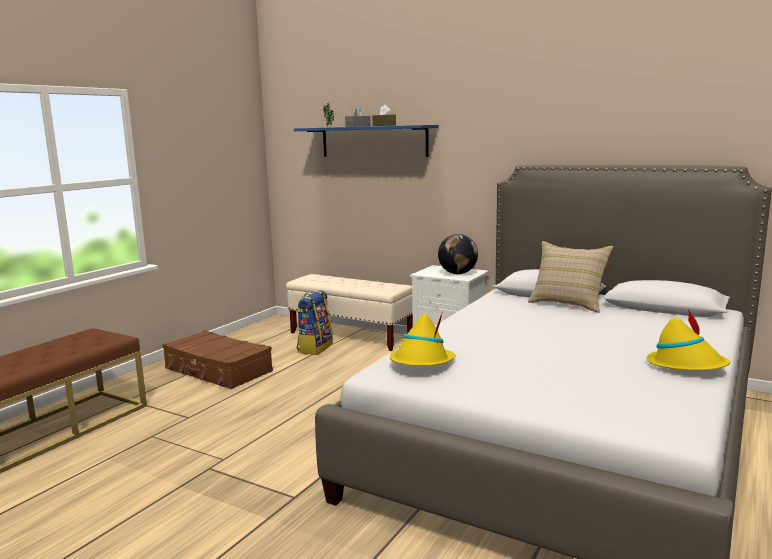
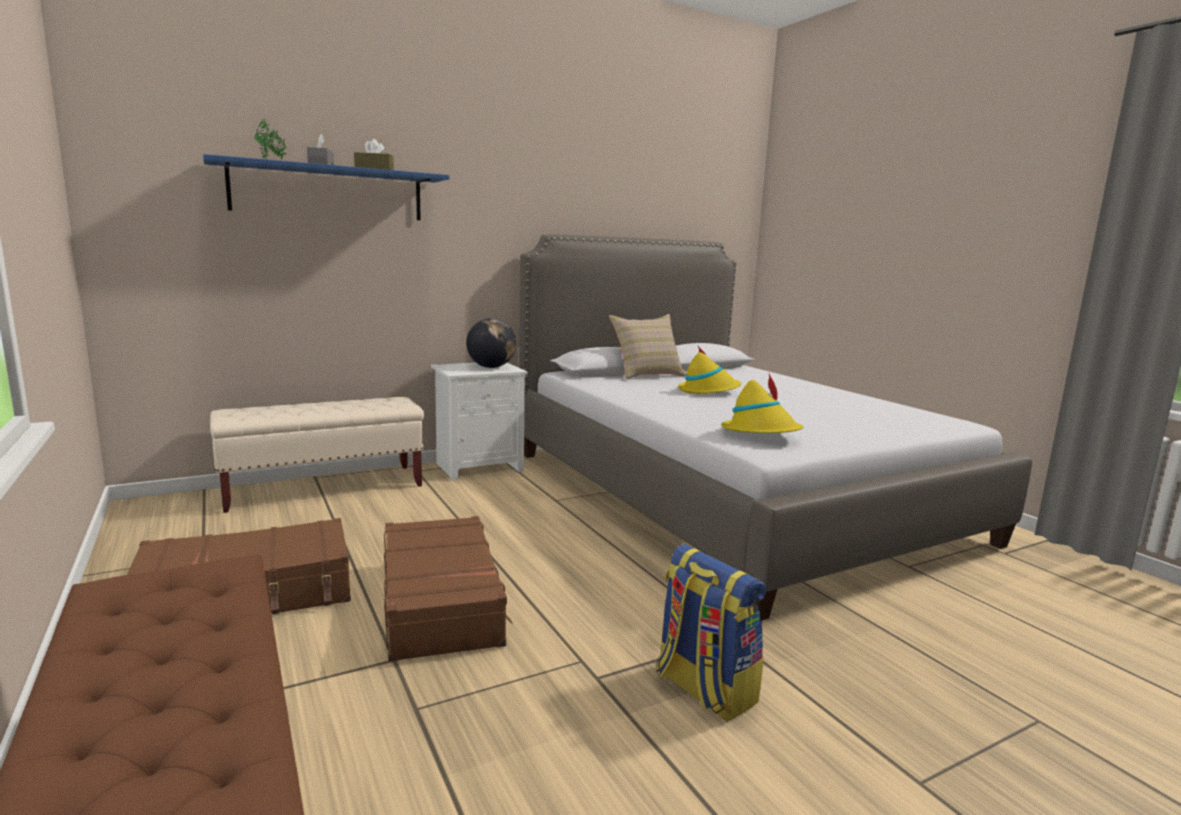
camera: 60 degrees left, 0 degrees up
(253, 407) = (442, 601): none -> brown suitcase
(314, 348) = (316, 515): backpack -> backpack (703, 689)
(686, 366) = (837, 393): yellow hat -> yellow hat (708, 391)

